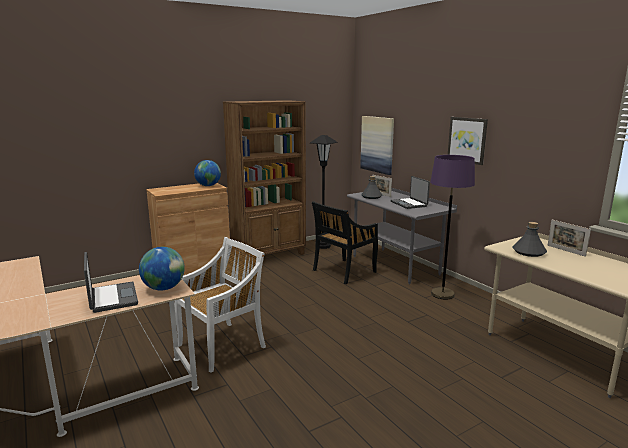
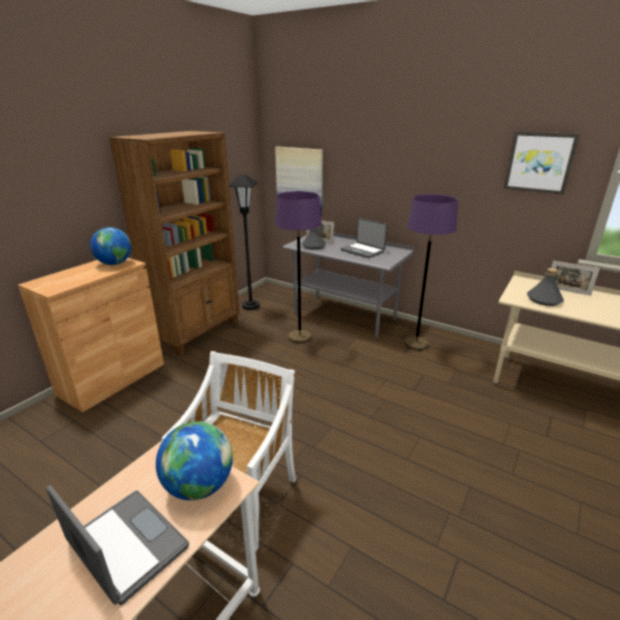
camera: 25 degrees left, 10 degrees up
(343, 272) = (299, 337): black chair -> purple floor lamp
(467, 140) = (427, 174): picture -> picture (539, 162)

